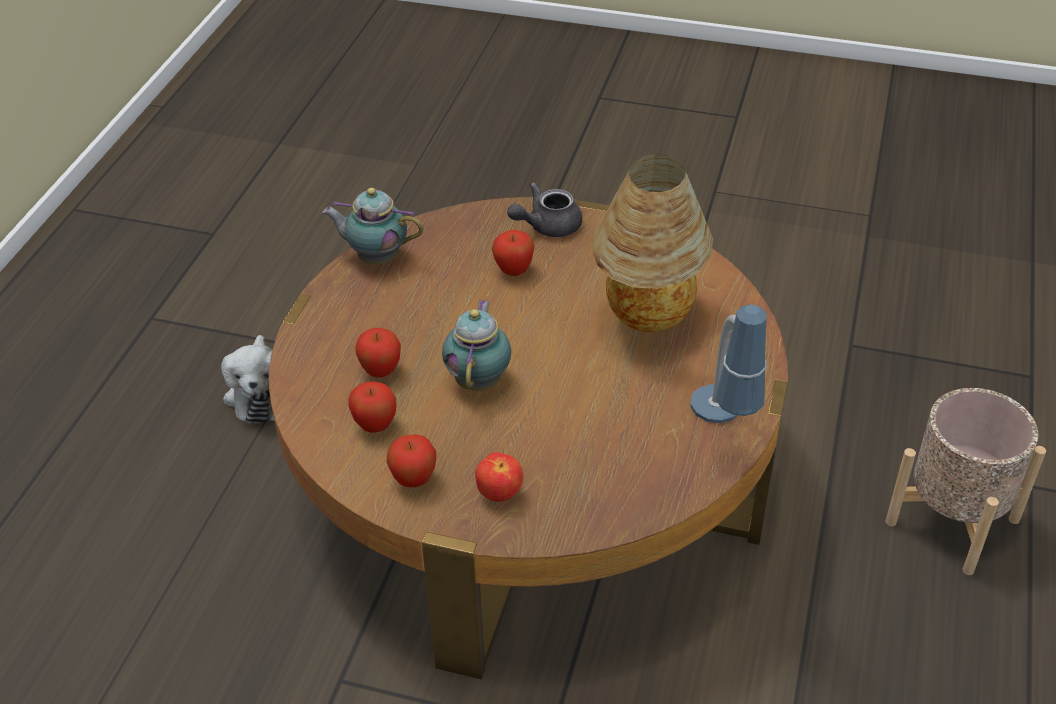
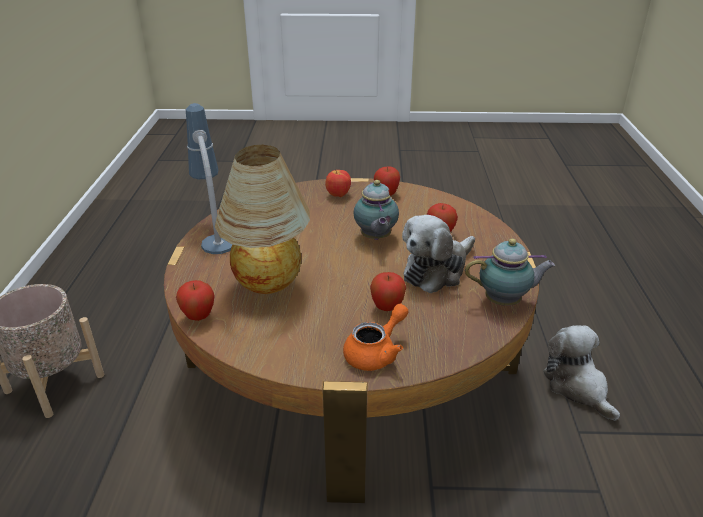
camera: 165 degrees right, 10 degrees down
(375, 426) = (423, 211): apple -> apple (198, 317)
(425, 311) = (437, 270): none -> plush toy
(547, 226) = (376, 353): grey teapot -> orange teapot

